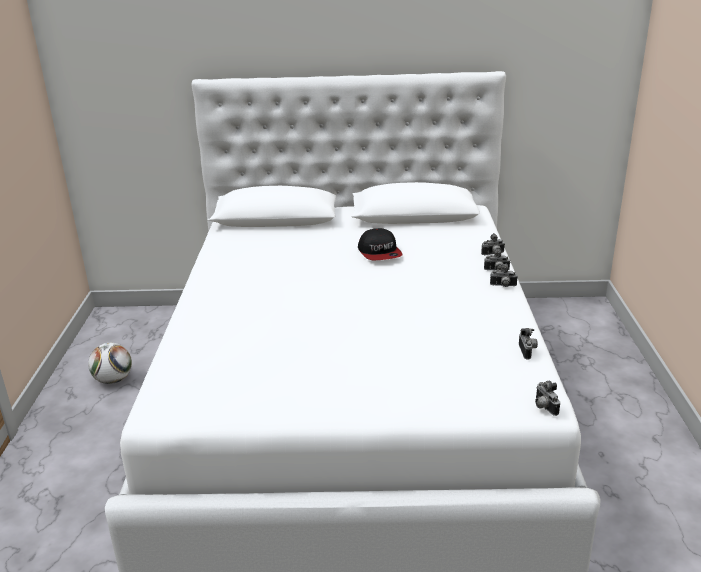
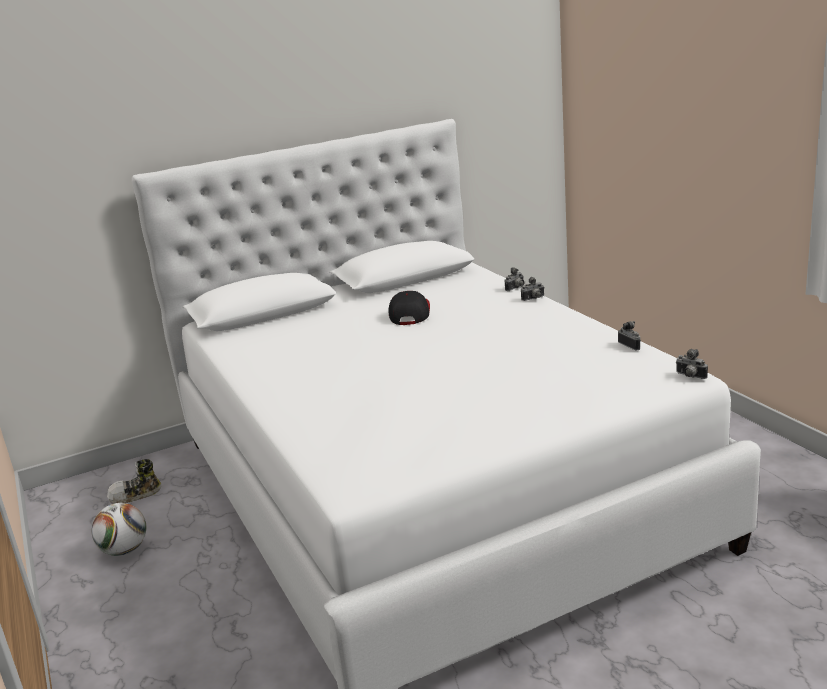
camera: 25 degrees left, 5 degrees down
(155, 336) = (135, 495): none -> shoe
(380, 253) = (409, 313): cap -> cap turned 135 degrees counterclockwise
(503, 286) = (553, 308): camera -> none

